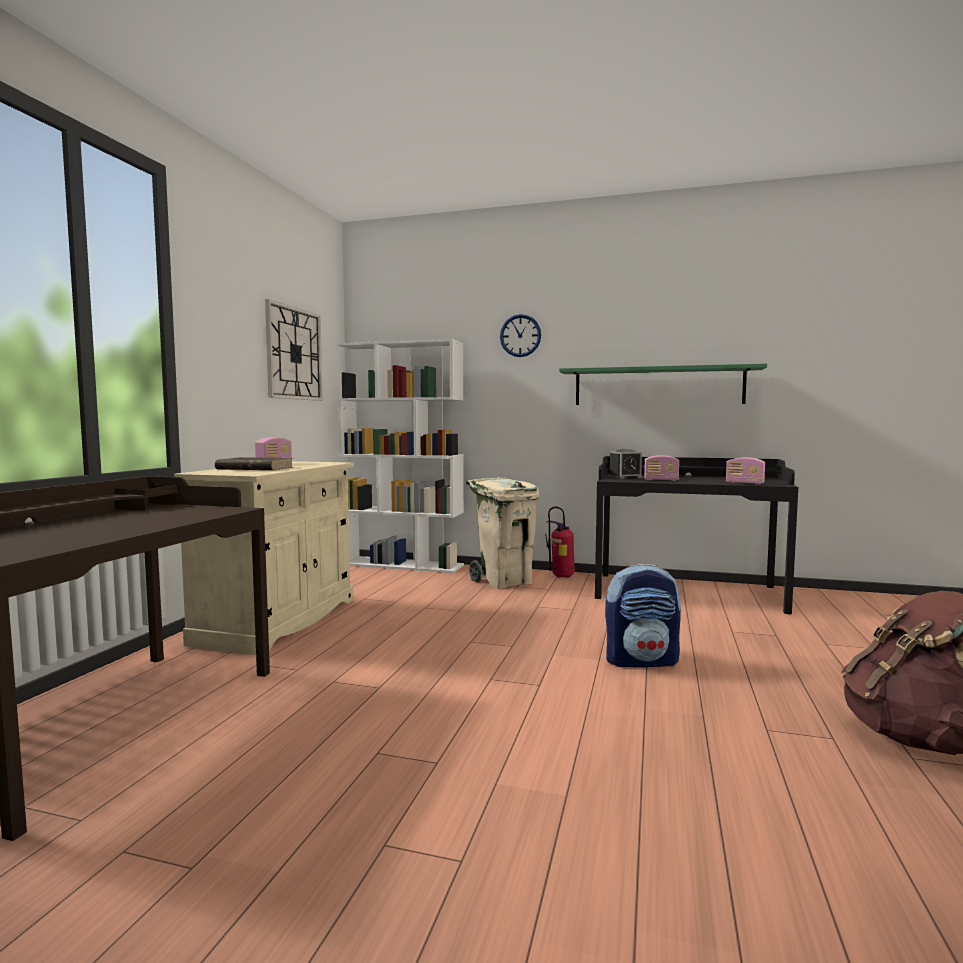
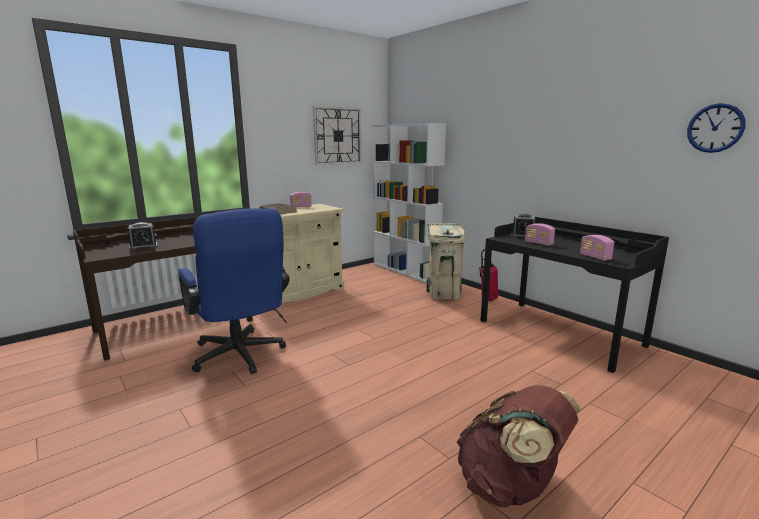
camera: 35 degrees right, 10 degrees up
(71, 535) = (143, 247): none -> alarm clock
(350, 728) = (240, 357): none -> blue office chair
(520, 335) = (481, 118): wall clock -> wall clock (715, 128)
(641, 661) = (429, 370): backpack -> none
(658, 386) = (574, 162): green shelf -> none

